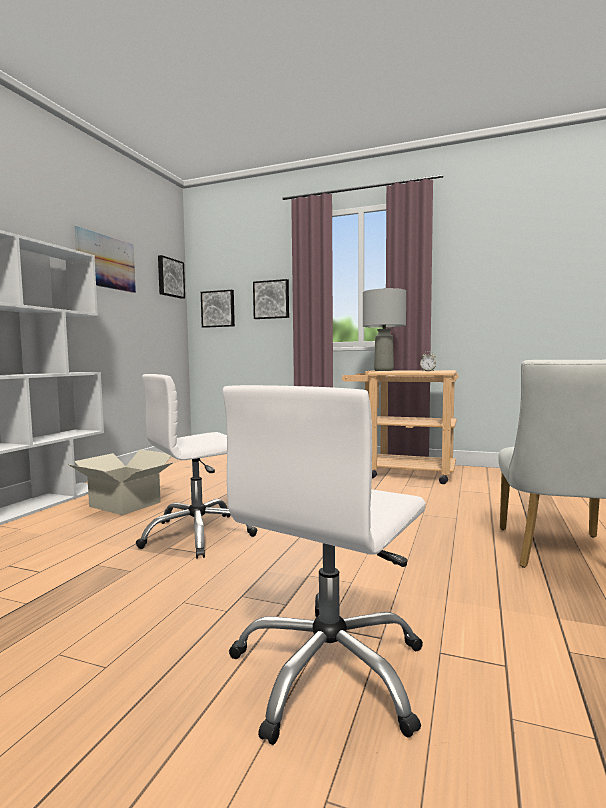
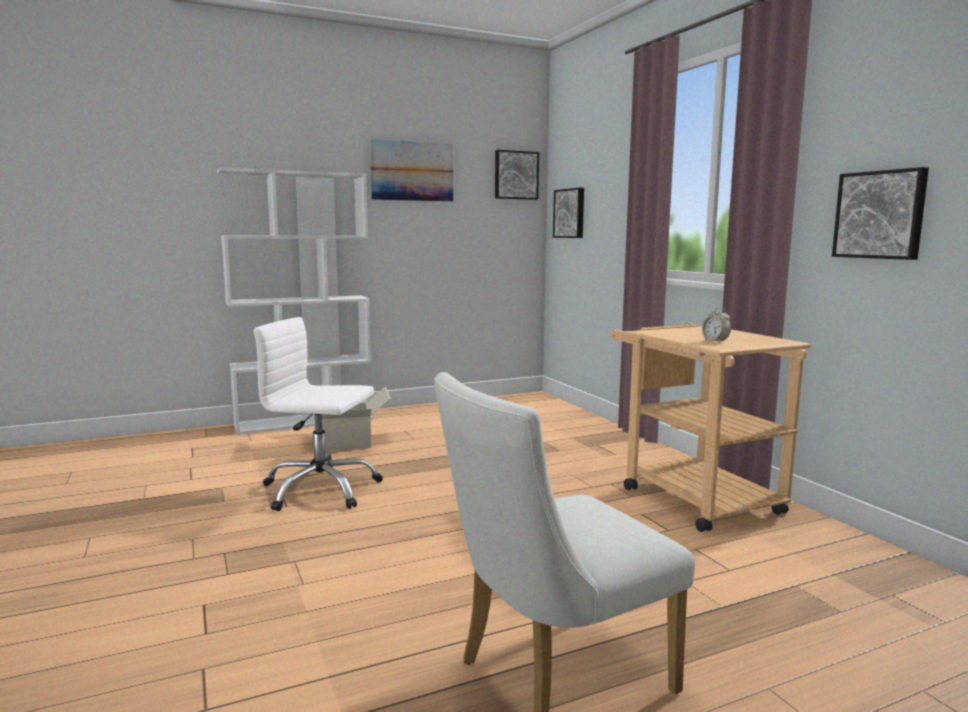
camera: 45 degrees right, 5 degrees up
(271, 299) = (617, 202): picture -> picture (880, 215)
(330, 672) = (132, 631): white office chair -> none
(383, 370) = (663, 330): grey table lamp -> none

